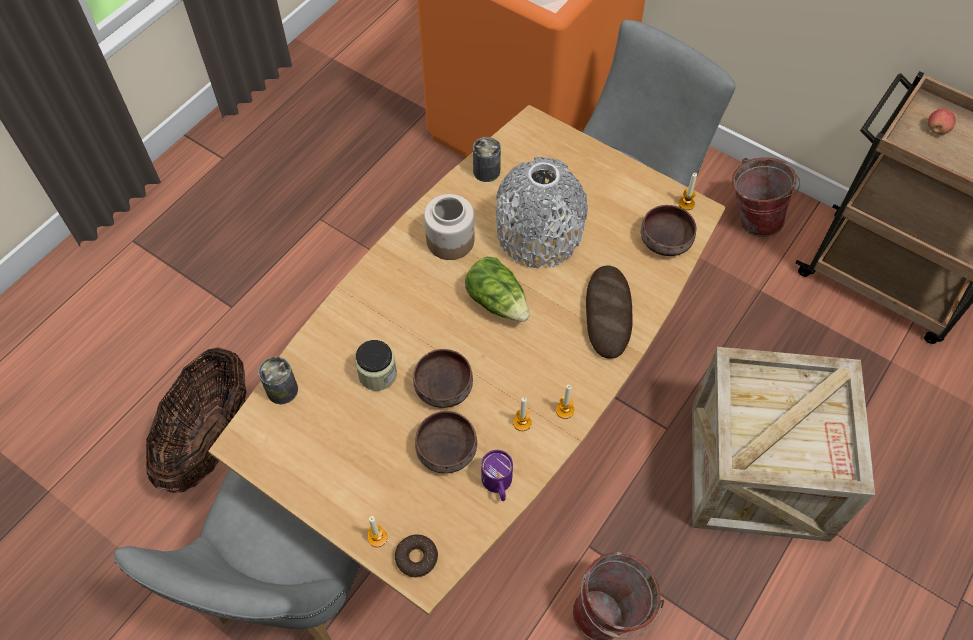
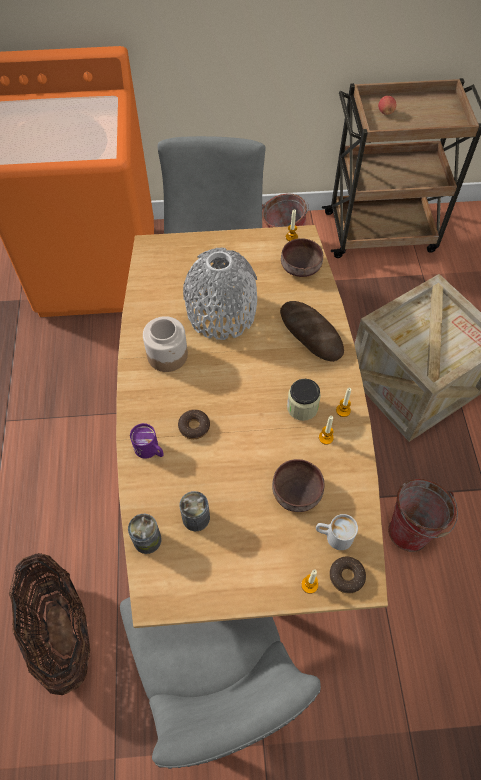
camera: 40 degrees left, 0 degrees up
(377, 374) = (204, 477): jar -> jar (302, 407)
(412, 323) = (194, 427): none -> donut
(440, 514) = (333, 536): none -> white mug
(443, 388) = (256, 453): brown bowl -> none
(486, 171) = (148, 295): can -> can (196, 518)
(498, 301) = (236, 372): lettuce -> none
(498, 485) = (349, 488): purple mug -> purple mug (150, 450)

